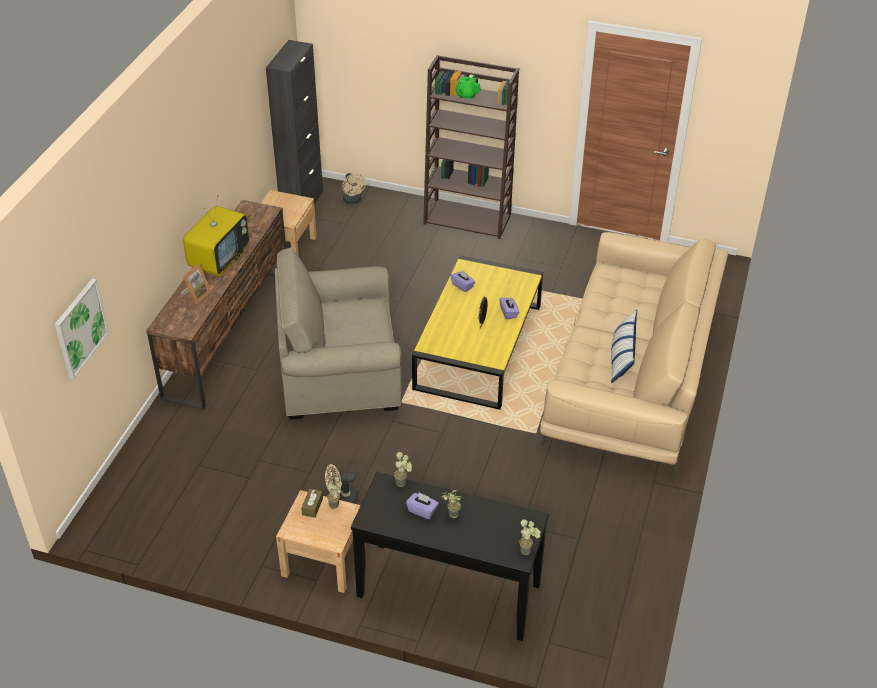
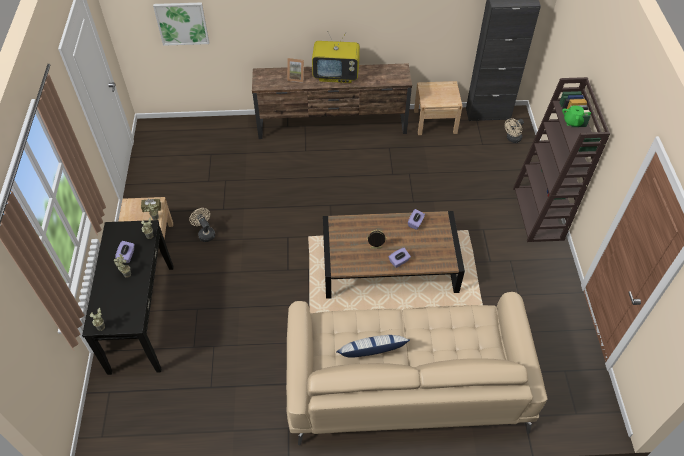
camera: 70 degrees right, 10 degrees up
(340, 374) = (320, 194): beige armchair -> none
(479, 347) = (389, 265): yellow coffee table -> brown coffee table

